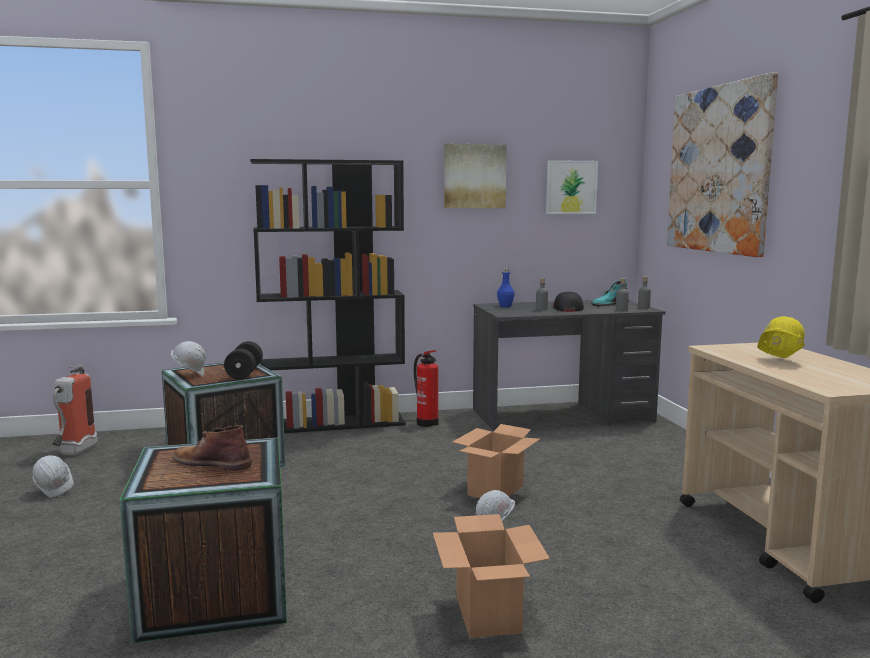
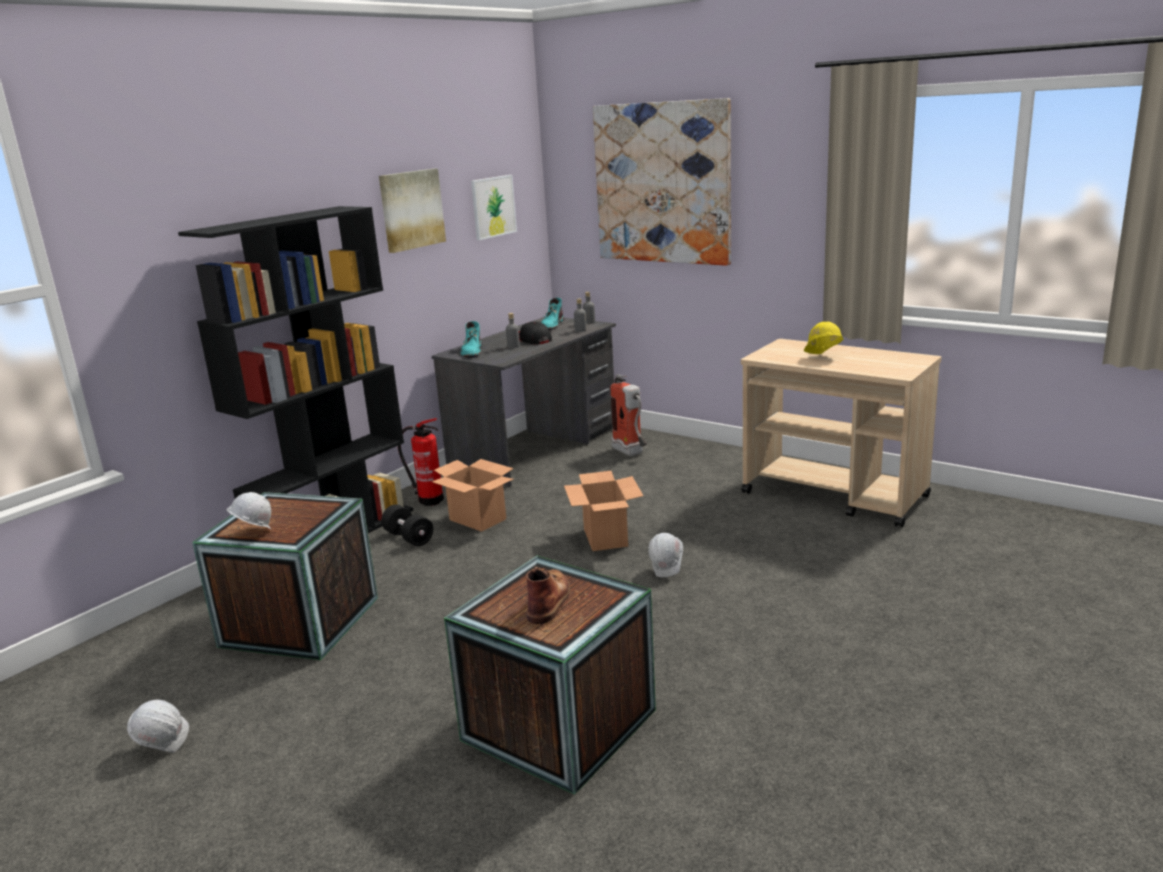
camera: 40 degrees left, 10 degrees up
(74, 453) = (72, 700): fire extinguisher -> fire extinguisher (631, 453)
(211, 463) = (549, 600): brown boot -> brown boot turned 120 degrees clockwise
(244, 373) = (310, 509): black dumbbell -> black dumbbell (408, 537)
(488, 615) = (765, 628): cardboard box -> cardboard box (478, 519)
(505, 306) = (472, 351): blue bottle -> turquoise boot

